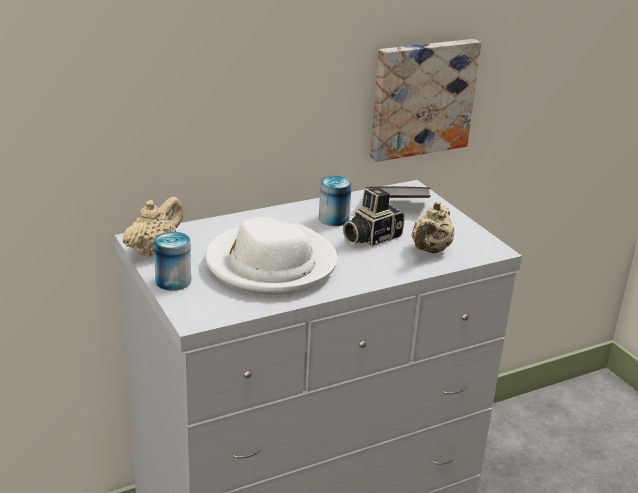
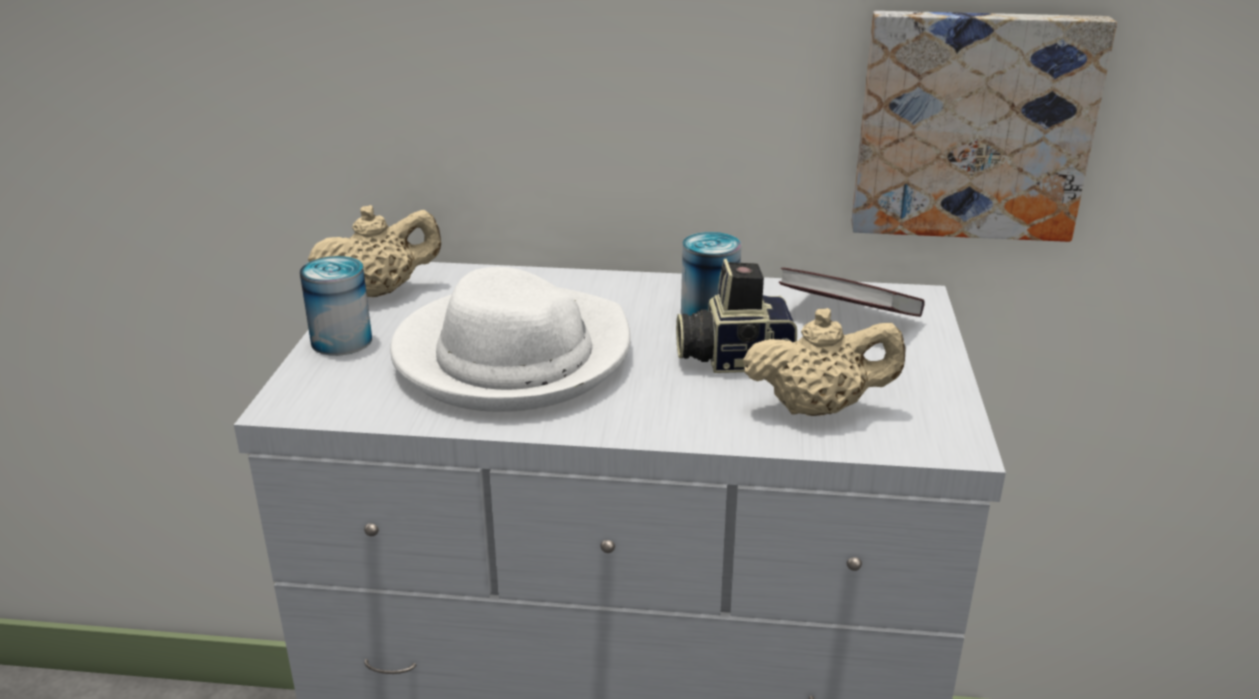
camera: 35 degrees right, 0 degrees up
(430, 250) = (818, 408): beige teapot -> beige teapot turned 150 degrees counterclockwise

